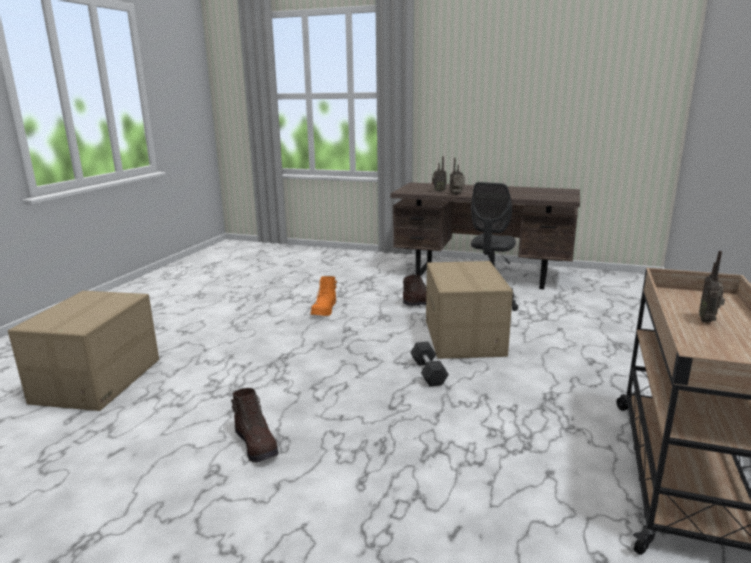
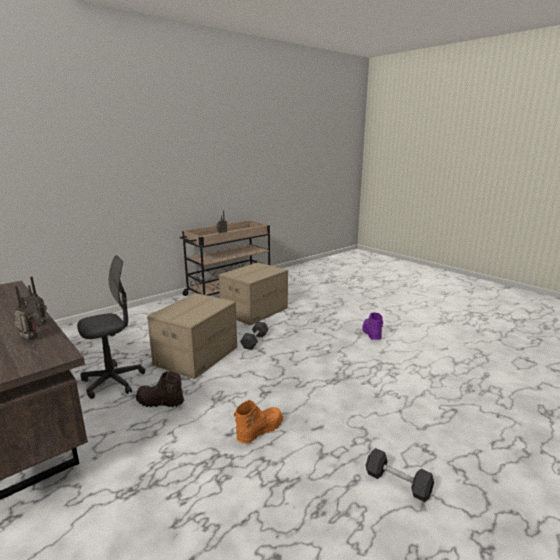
camera: 150 degrees left, 0 degrees up
(98, 381) = (487, 403): cardboard box -> cardboard box (254, 311)
(209, 313) = (397, 483): none -> grey dumbbell
(256, 445) = (371, 334): brown boot -> purple boot

